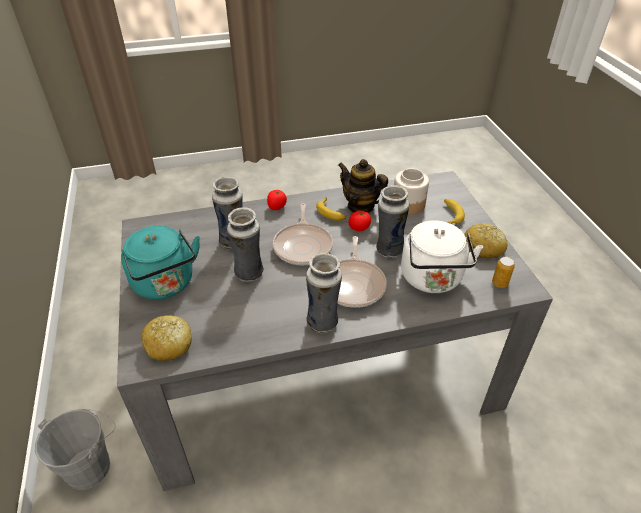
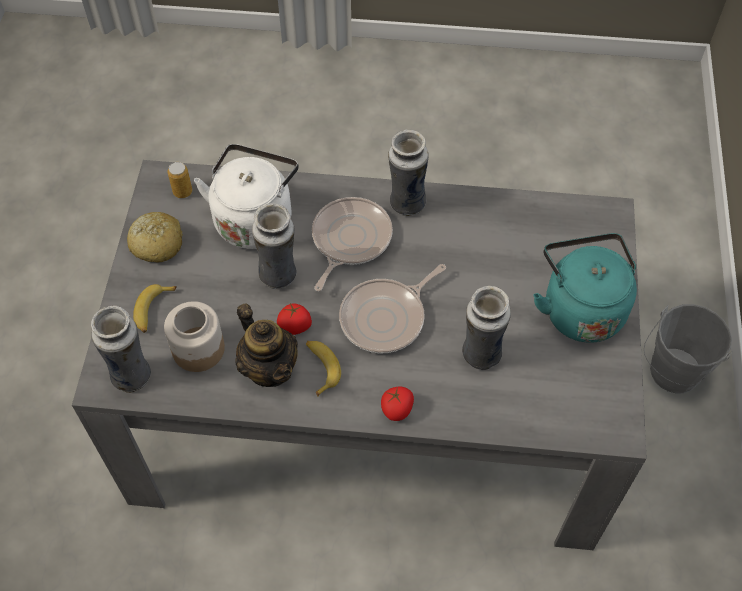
camera: 160 degrees left, 15 degrees up
(169, 344) = (579, 227): bread -> none
(249, 274) = (472, 292): vase -> vase (132, 375)
(303, 246) = (386, 318): frying pan -> frying pan turned 150 degrees counterclockwise

